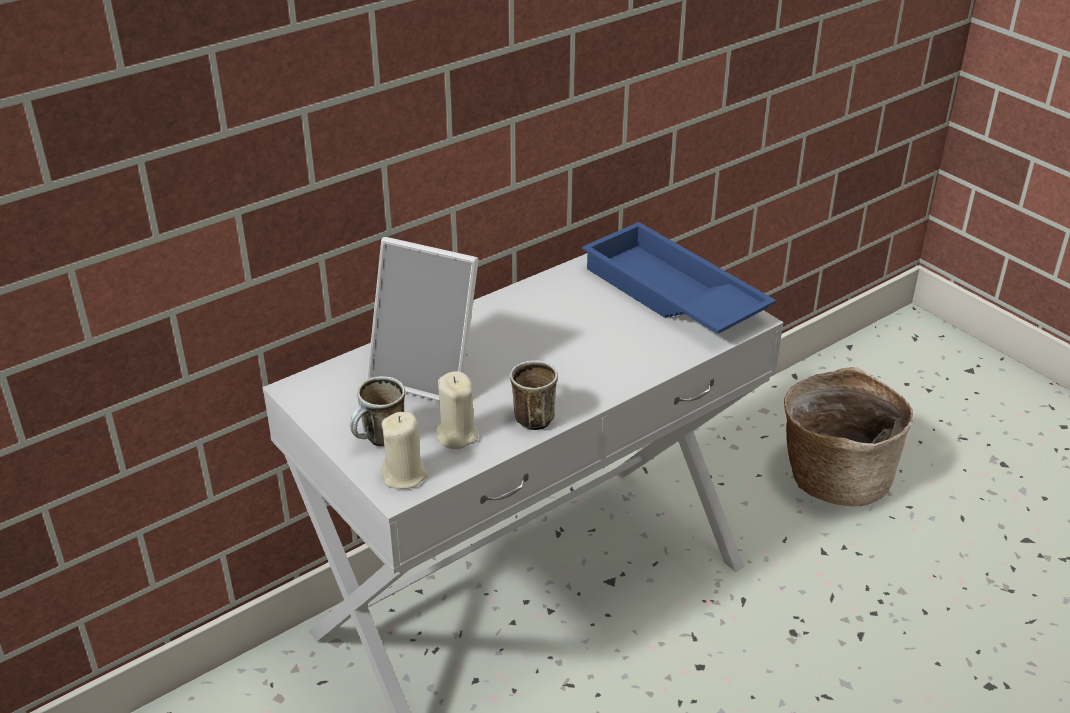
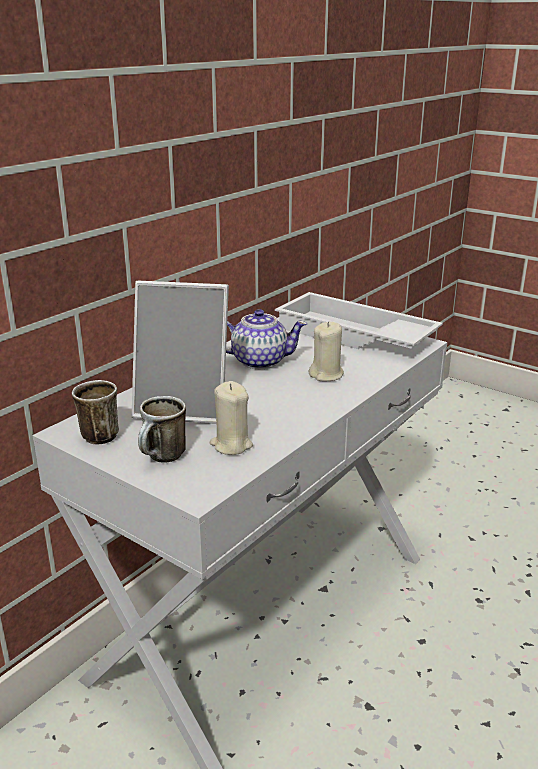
camera: 15 degrees left, 10 degrees down
(404, 475) = (198, 481): beige candle -> beige candle (326, 375)
(531, 415) = (289, 422): mug -> mug (96, 434)
(538, 319) = (259, 361): none -> teapot
(670, 295) = (353, 336): blue tray -> white tray
(834, 477) = (453, 487): basket -> none

